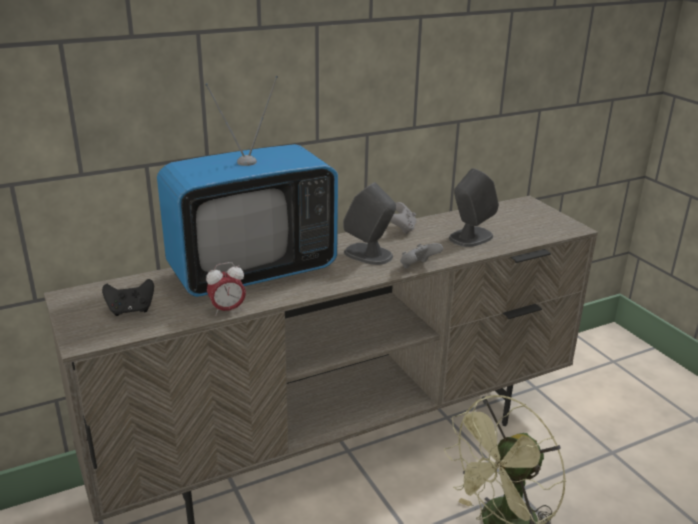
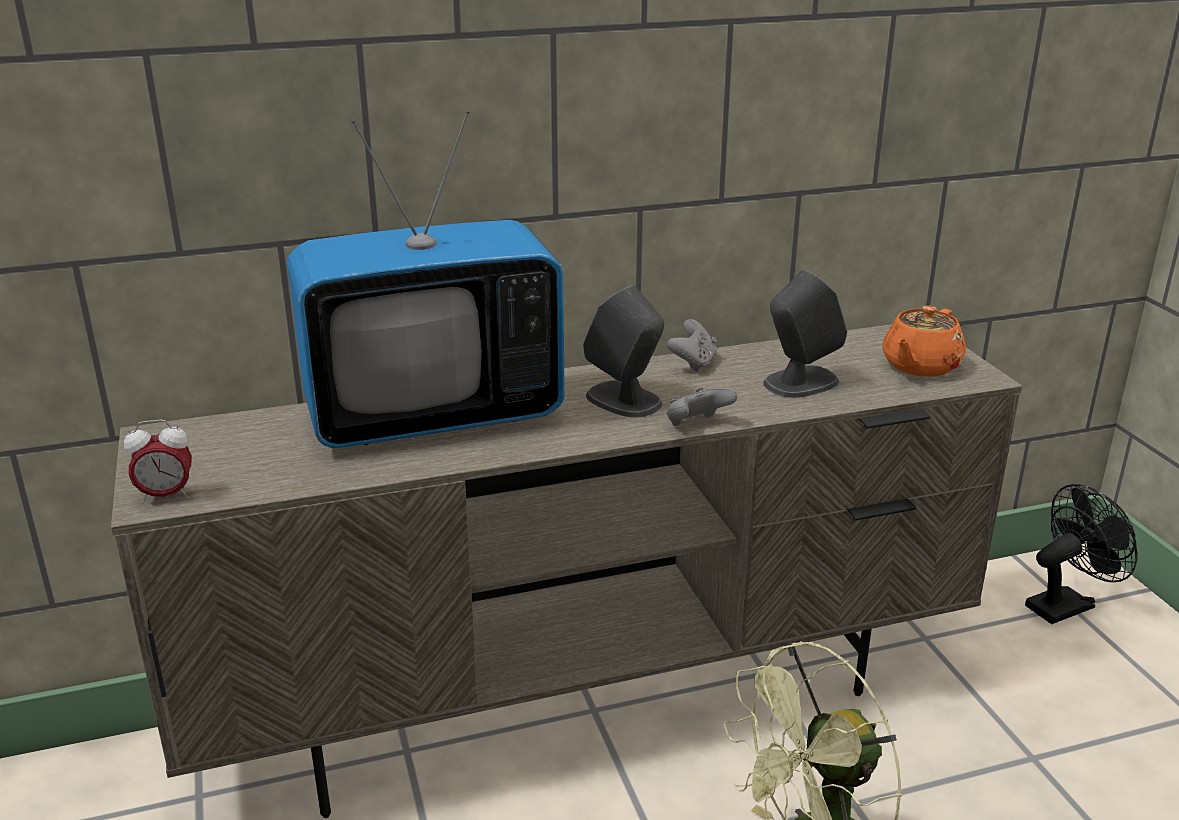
camera: 10 degrees right, 0 degrees up
(131, 310) = (233, 462): black game controller -> none
(227, 310) = (375, 472): alarm clock -> alarm clock (166, 496)
(536, 223) = (919, 366): none -> orange teapot
(610, 360) = (1066, 604): none -> black fan

